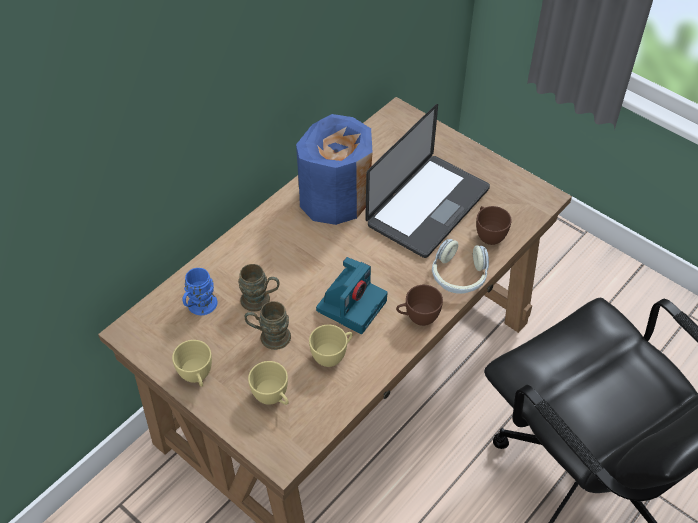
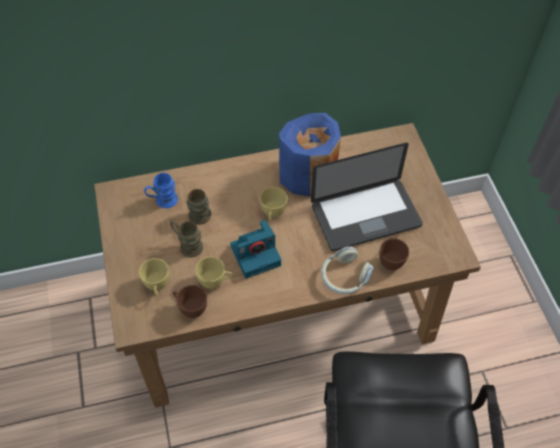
camera: 35 degrees right, 5 degrees up
(197, 377) = (125, 245): yellow cup -> yellow cup (273, 214)
(417, 317) = (291, 289): brown cup -> brown cup (190, 308)

